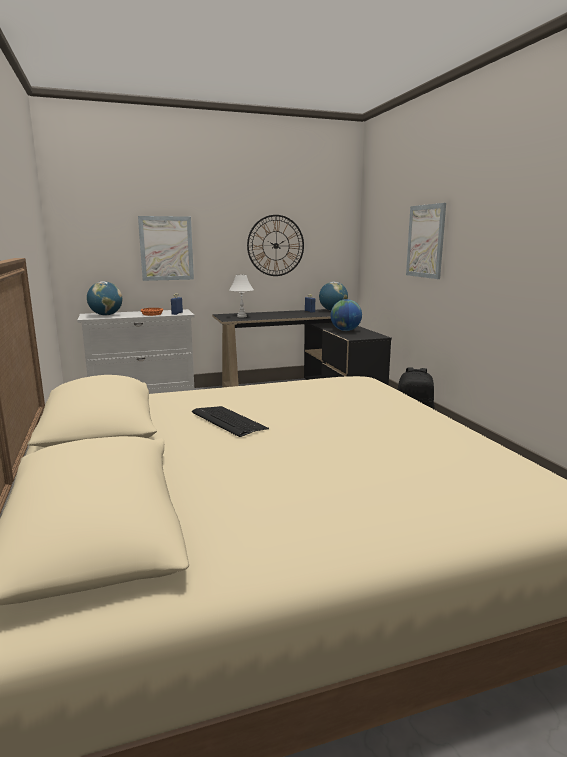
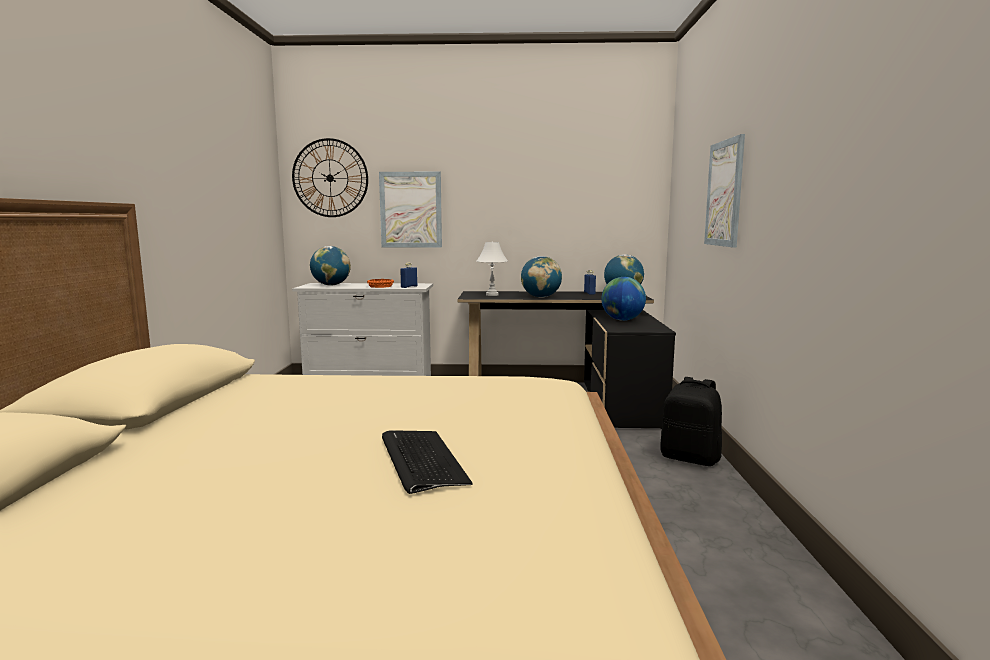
camera: 20 degrees right, 5 degrees down
(228, 421) = (270, 417): keyboard -> keyboard (421, 460)
(275, 245) = (549, 207): wall clock -> wall clock (330, 178)
(281, 316) = (541, 297): none -> globe

